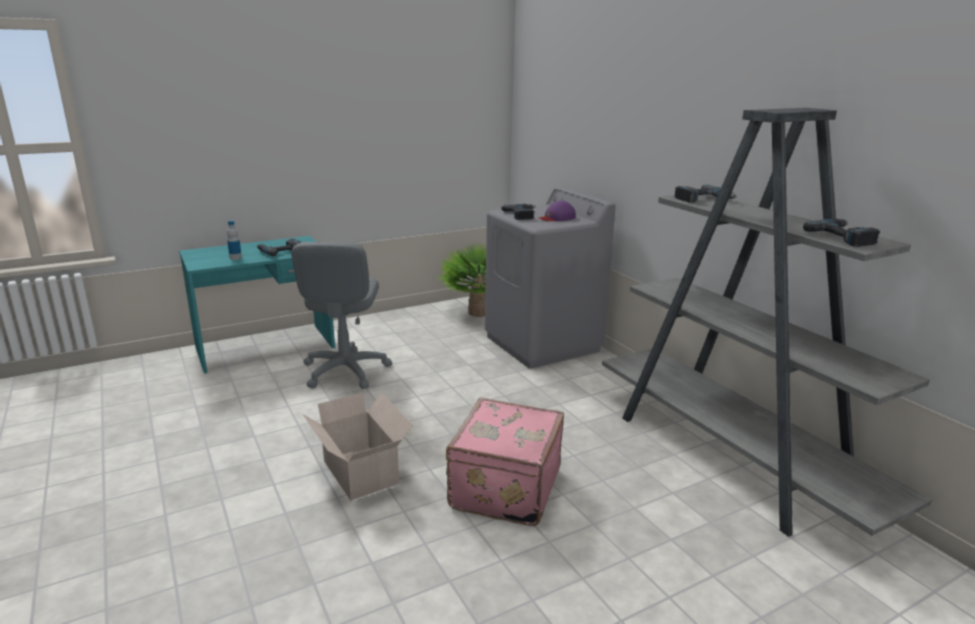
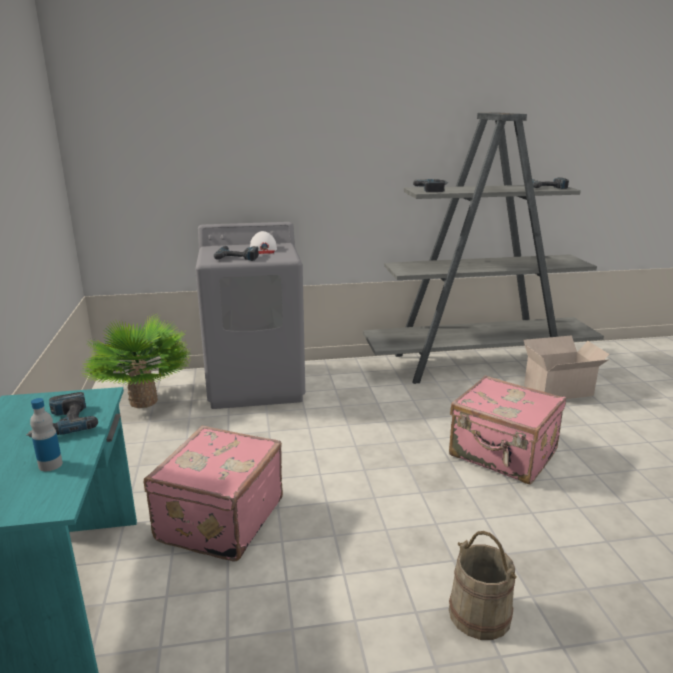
camera: 70 degrees left, 0 degrees up
(262, 487) = (479, 614): none -> beige bucket
(345, 371) = (218, 519): grey office chair -> pink suitcase
(360, 473) = (465, 532): cardboard box -> cardboard box (560, 390)
(557, 218) = (263, 249): purple cap -> white cap

